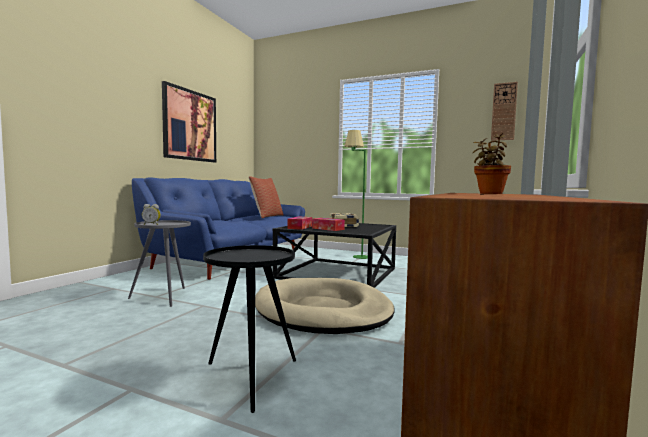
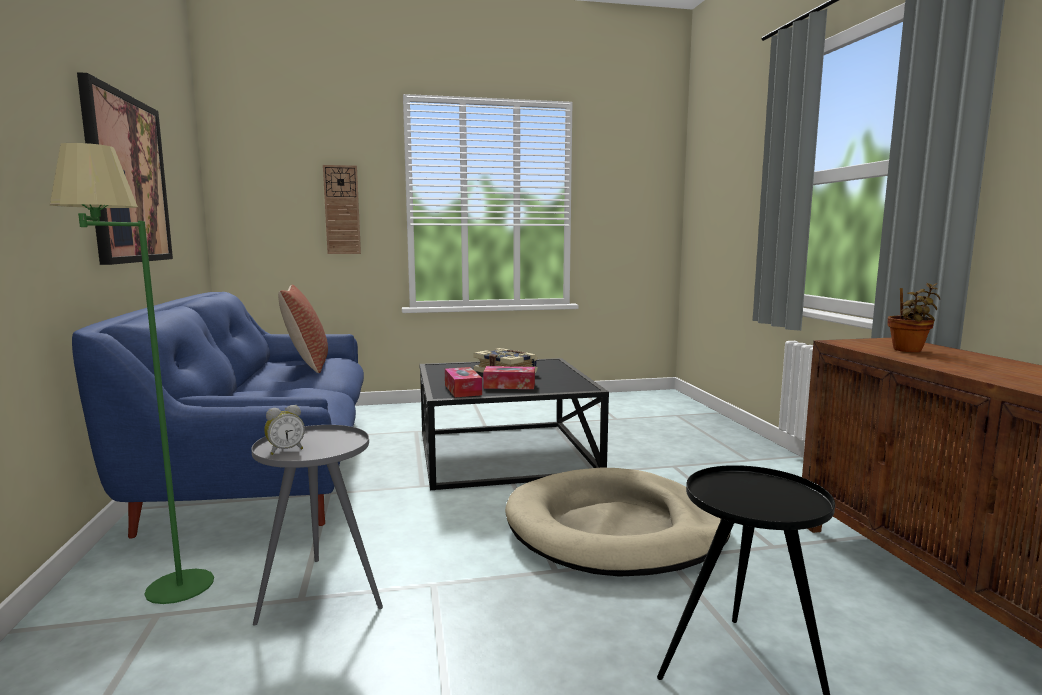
camera: 35 degrees left, 5 degrees up
(355, 255) = (465, 410): green floor lamp -> green floor lamp (155, 583)
(504, 111) = (658, 178): wall clock -> wall clock (342, 210)

